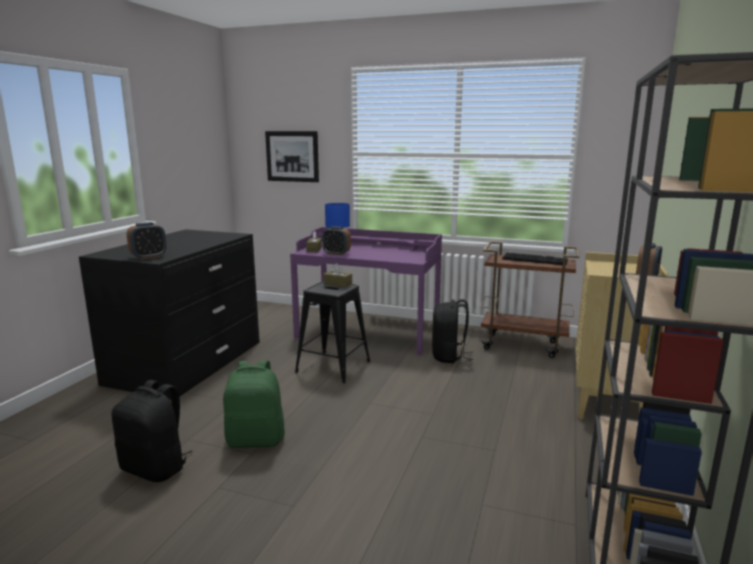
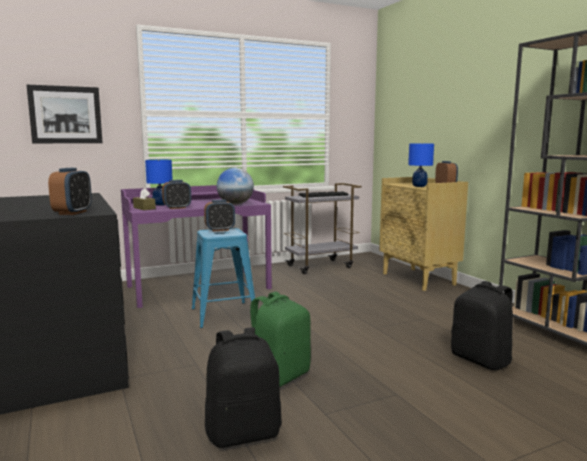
camera: 45 degrees left, 5 degrees down
(333, 367) = (224, 314): black stool -> blue stool
(338, 284) = (220, 230): brown tissue box -> alarm clock
(393, 258) = (235, 204): none -> globe
(449, 356) = (291, 284): black backpack -> black backpack (481, 360)
(524, 346) = (321, 266): brown cart -> grey cart
(606, 274) = (419, 186): none -> blue table lamp

